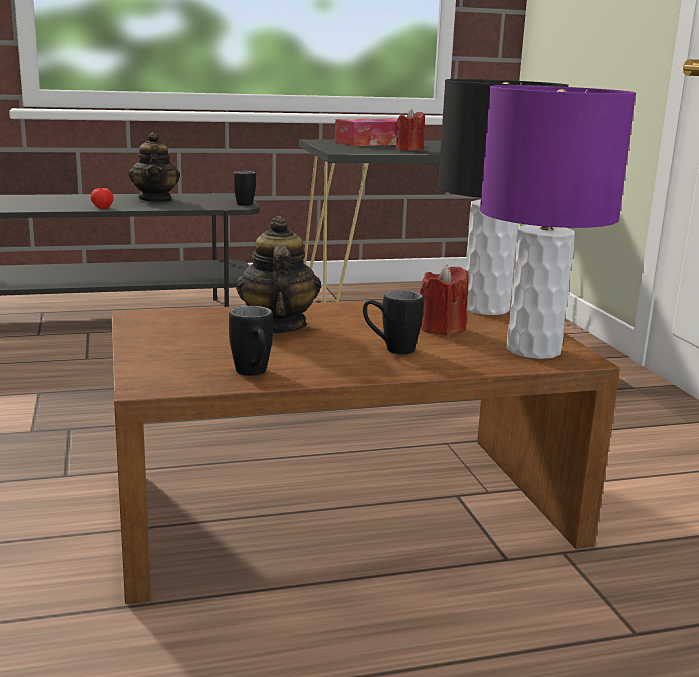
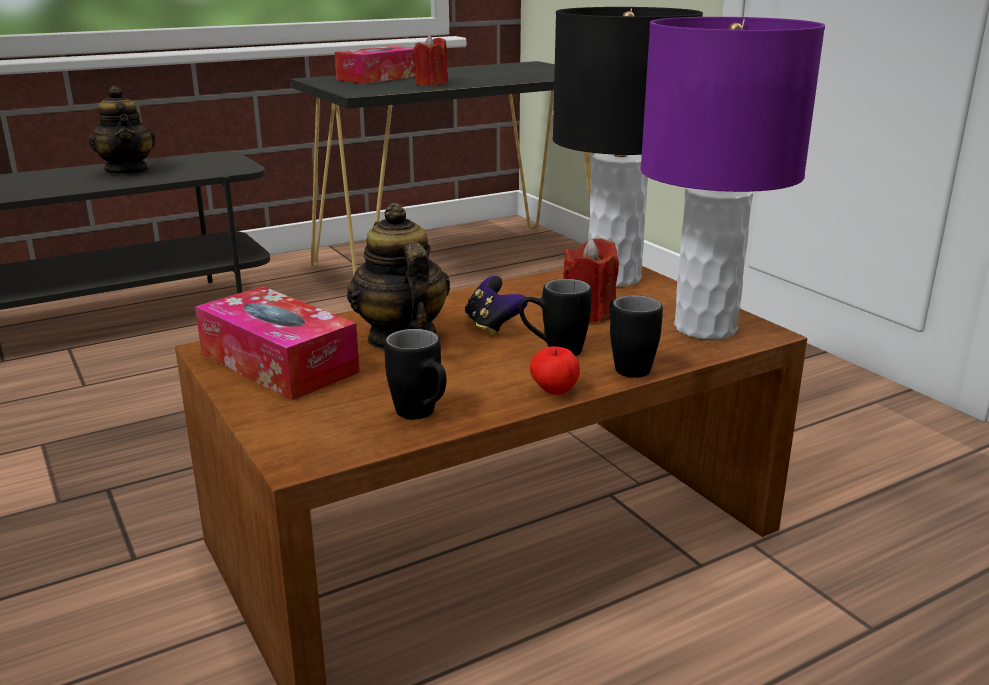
camera: 15 degrees left, 5 degrees up
(102, 208) = (66, 190): apple -> apple (554, 391)
(175, 330) = (278, 363): none -> tissue box
(244, 203) = (243, 164): black mug -> black mug (626, 365)
(356, 328) = (492, 326): none -> game controller

